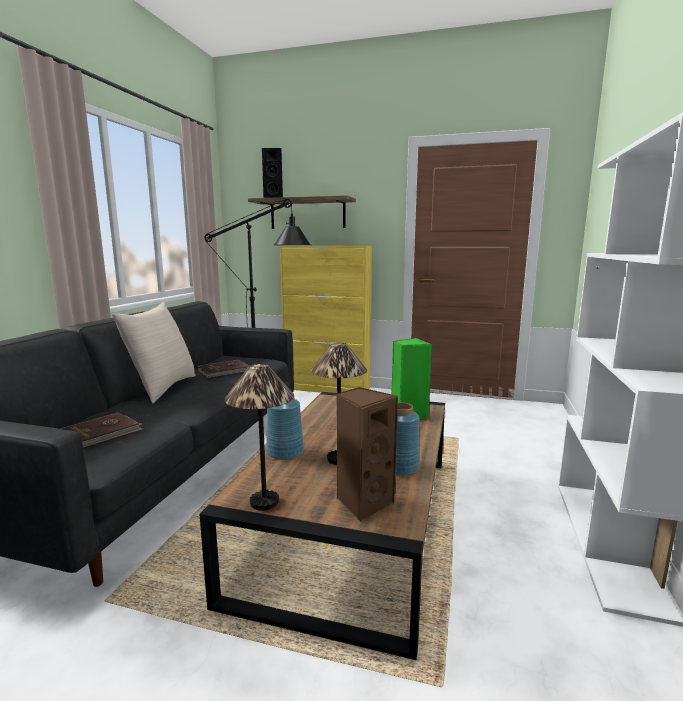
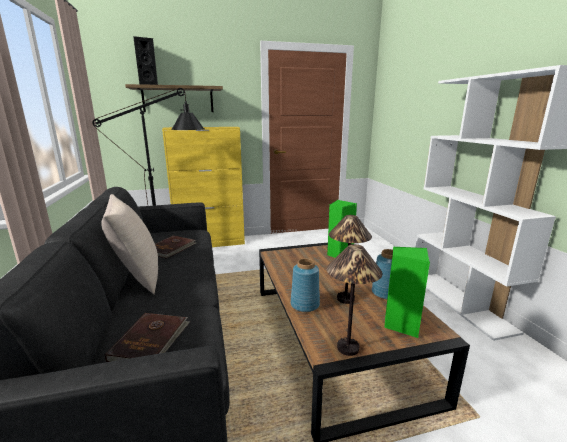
camera: 30 degrees left, 5 degrees up
(363, 502) = (401, 324): brown speaker -> green speaker

